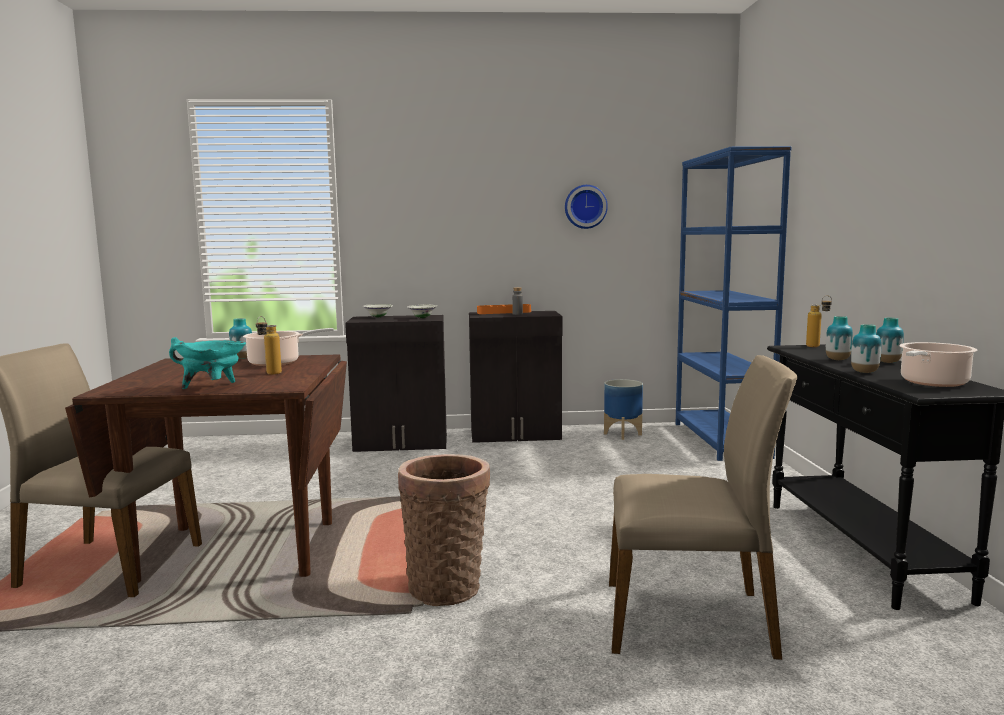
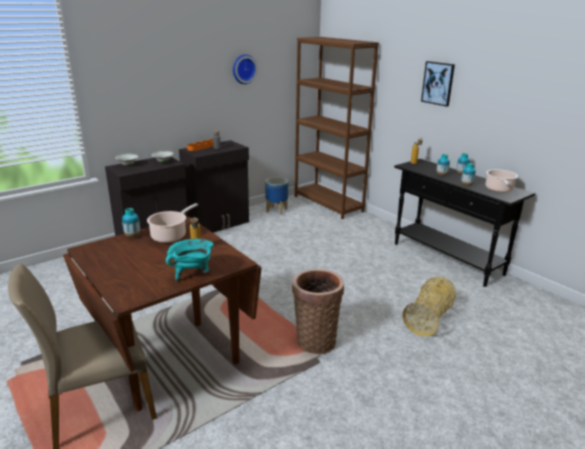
camera: 35 degrees left, 15 degrees up
(690, 619) = (429, 318): beige chair -> basket
(721, 440) = (328, 204): blue bookcase -> brown bookcase
(865, 193) = (438, 83): none -> picture

